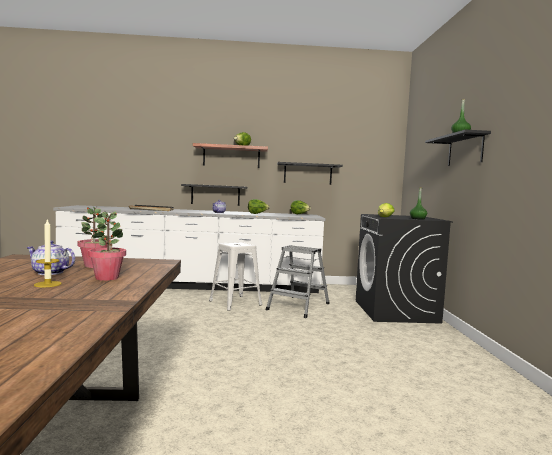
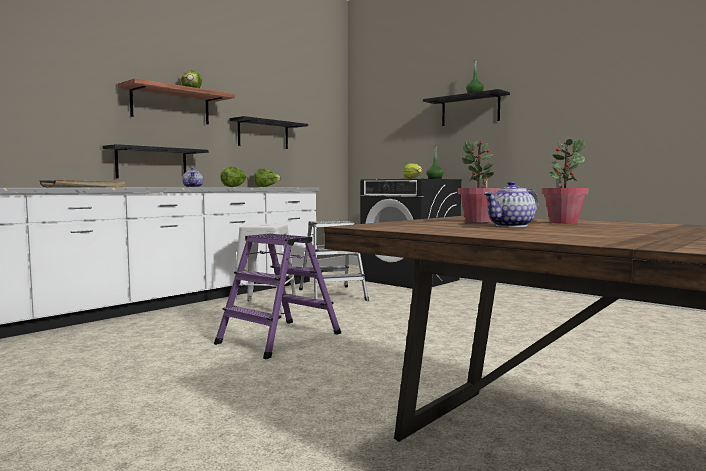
camera: 45 degrees left, 0 degrees up
(48, 284) = (587, 227): candle -> none
(178, 324) = (279, 338): none -> purple step ladder

